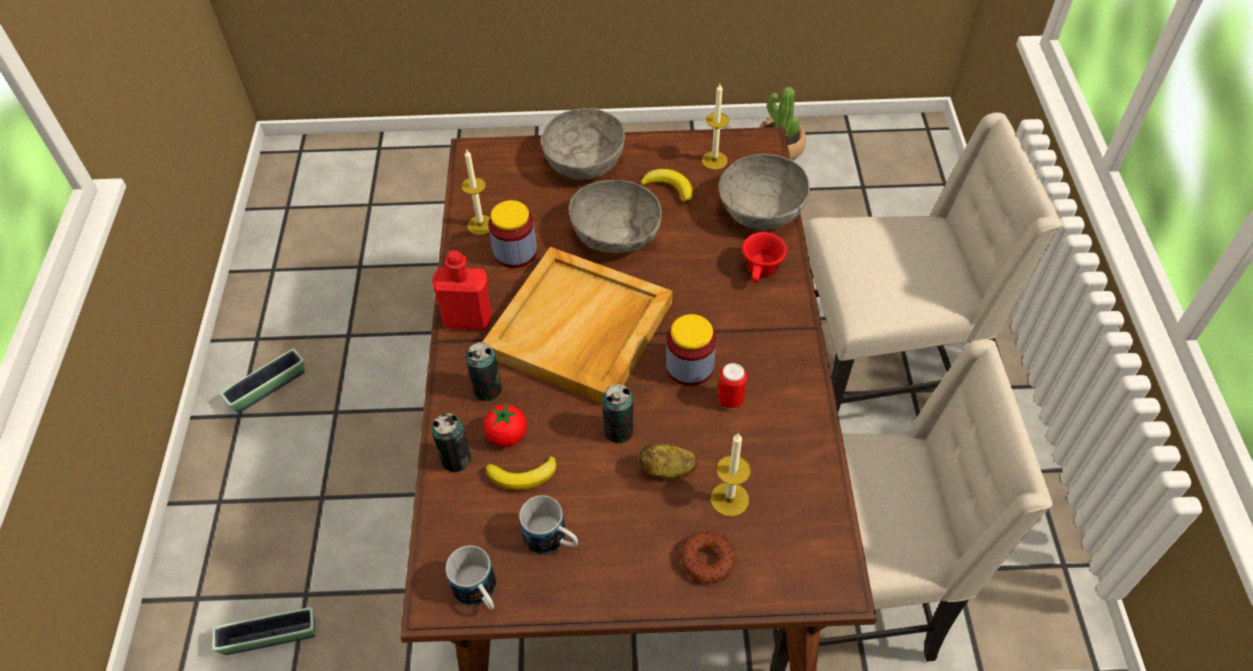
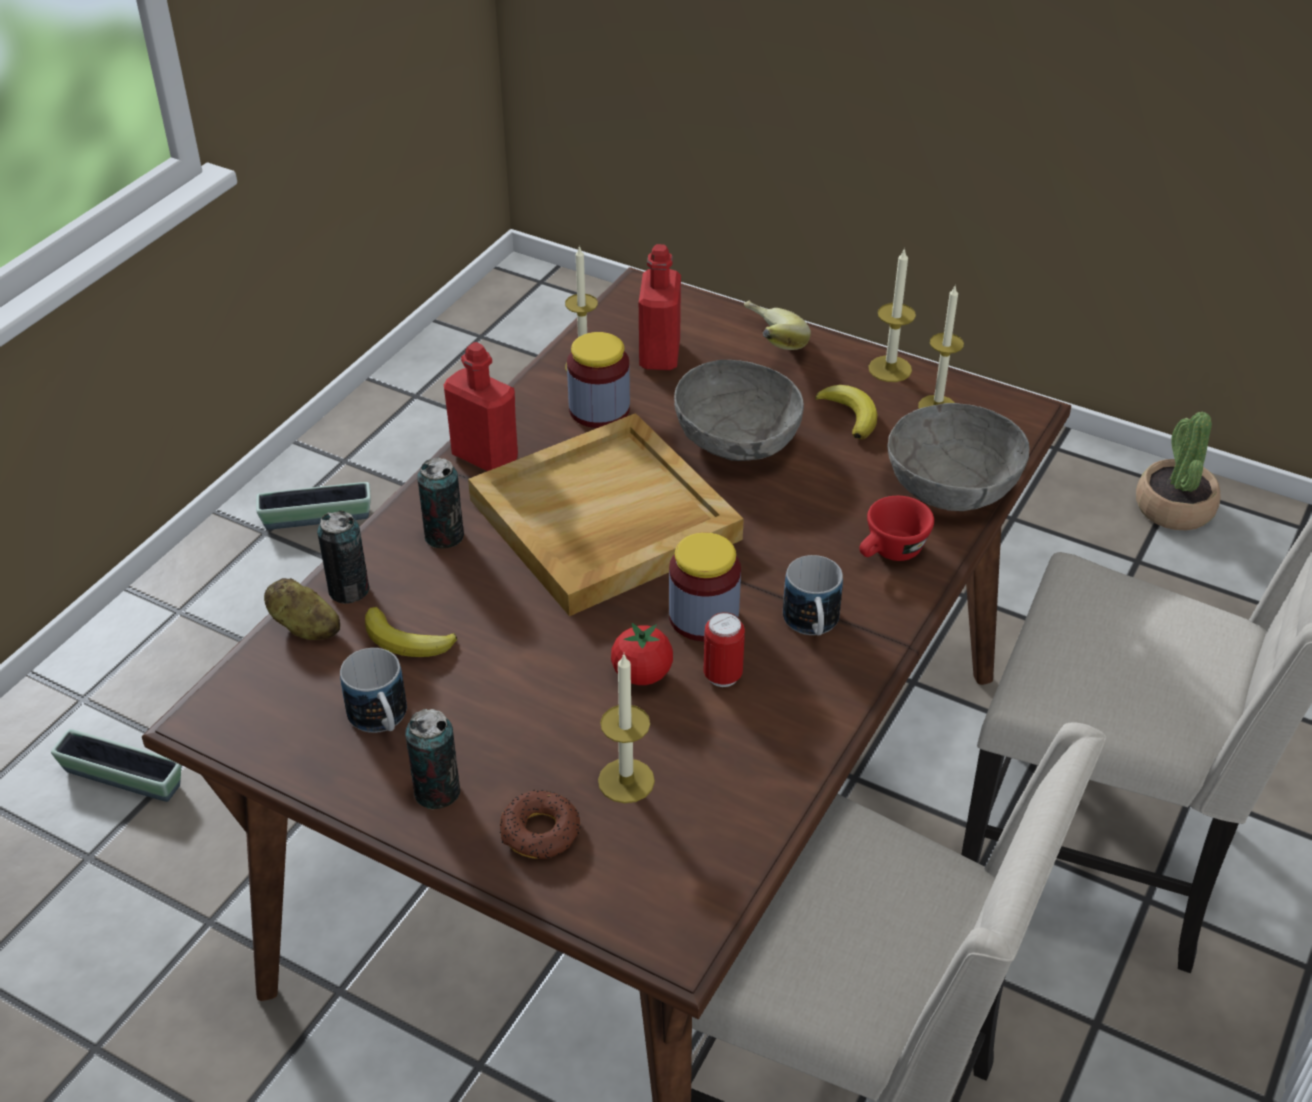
camera: 30 degrees right, 10 degrees down
(479, 593) = (256, 734): mug -> mug (812, 626)
(507, 435) = (425, 592): tomato -> tomato (642, 674)
(522, 195) = (659, 355): none -> red bottle
(584, 161) = (766, 347): grey bowl -> banana
(618, 431) = (556, 646): can -> can (437, 792)
(667, 470) = (578, 713): potato -> potato (304, 627)
(668, 146) = (890, 369): none -> candle

